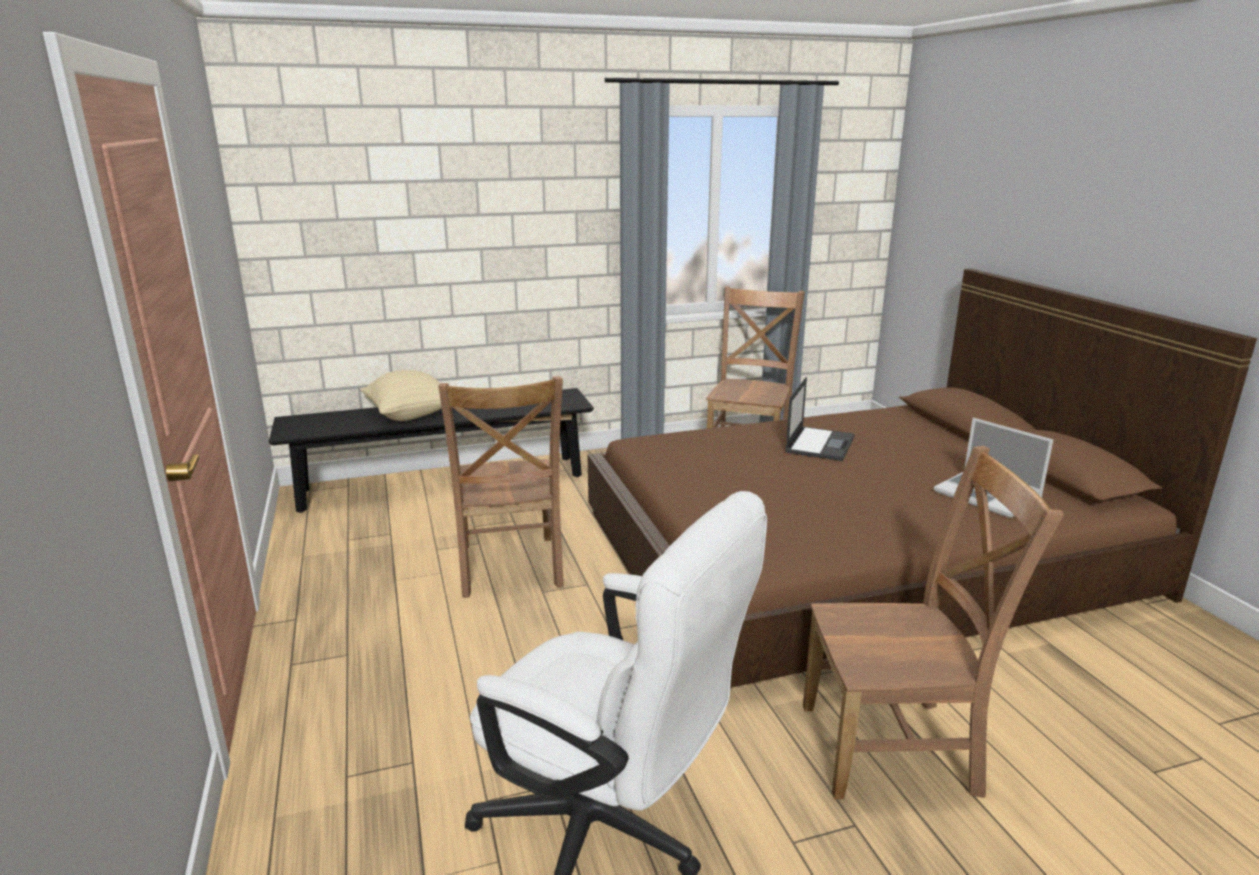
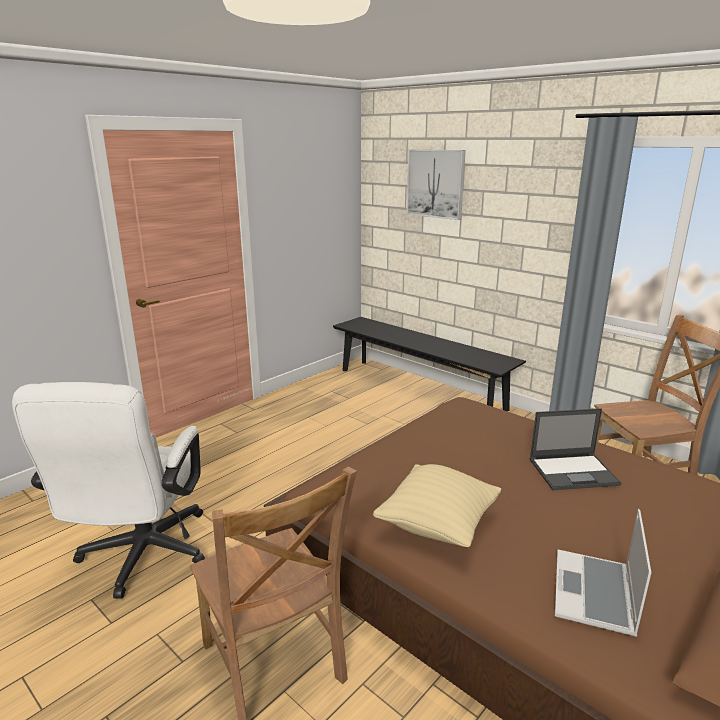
camera: 60 degrees right, 0 degrees up
(394, 175) = (435, 183): none -> picture
(410, 415) = (406, 338): beige pillow -> beige pillow (437, 525)
(509, 569) = (350, 442): brown chair -> none

